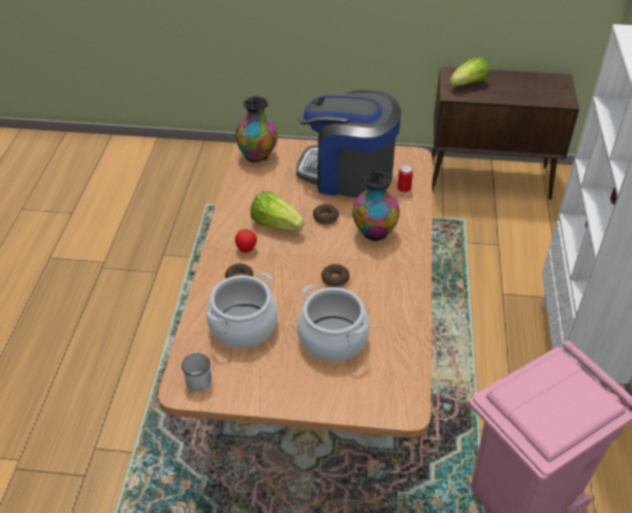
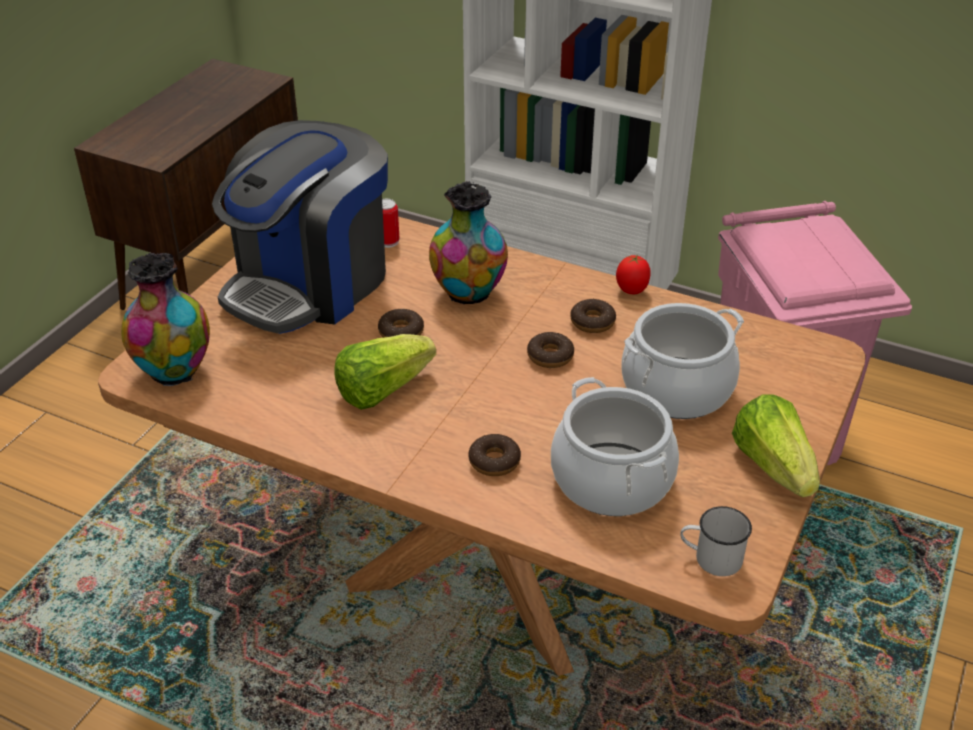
camera: 70 degrees left, 5 degrees down
(246, 249) = (425, 438): tomato -> tomato (632, 291)
(377, 289) = (592, 322): none -> donut
(468, 84) = (147, 137): lettuce -> lettuce (773, 466)

